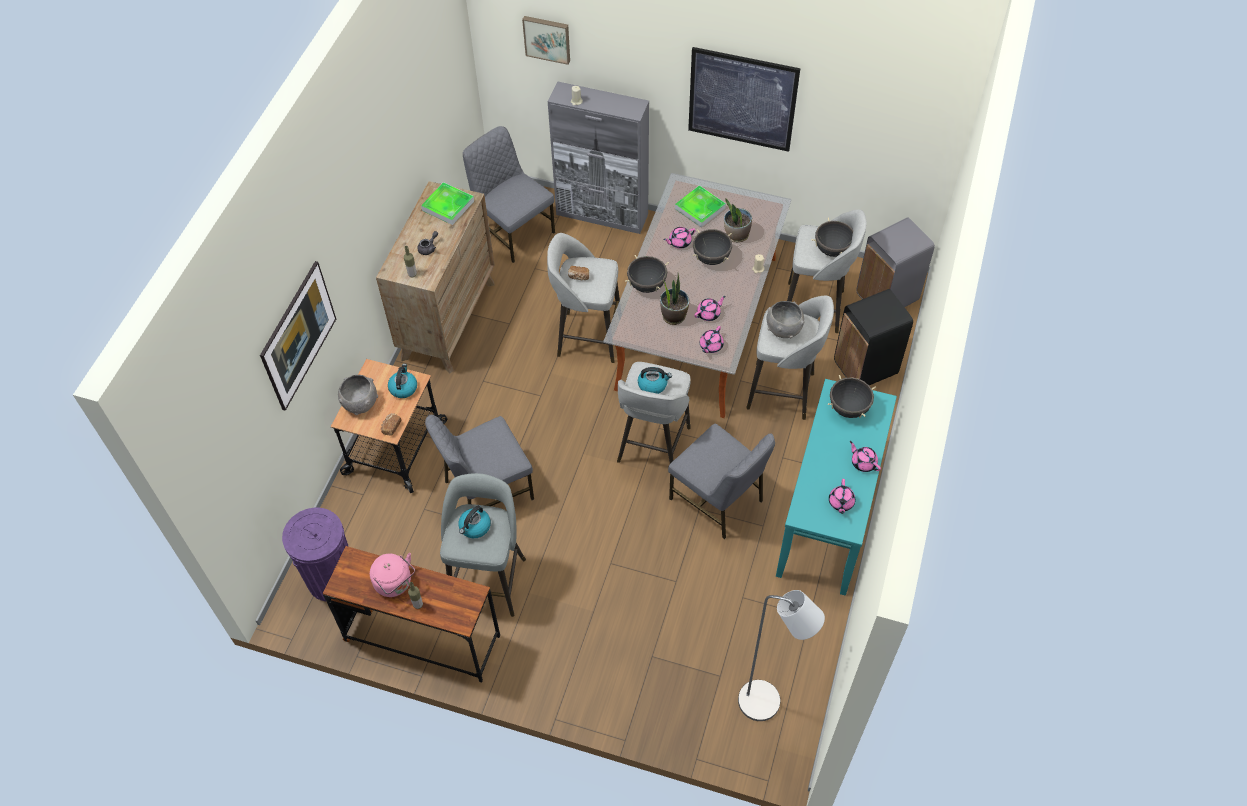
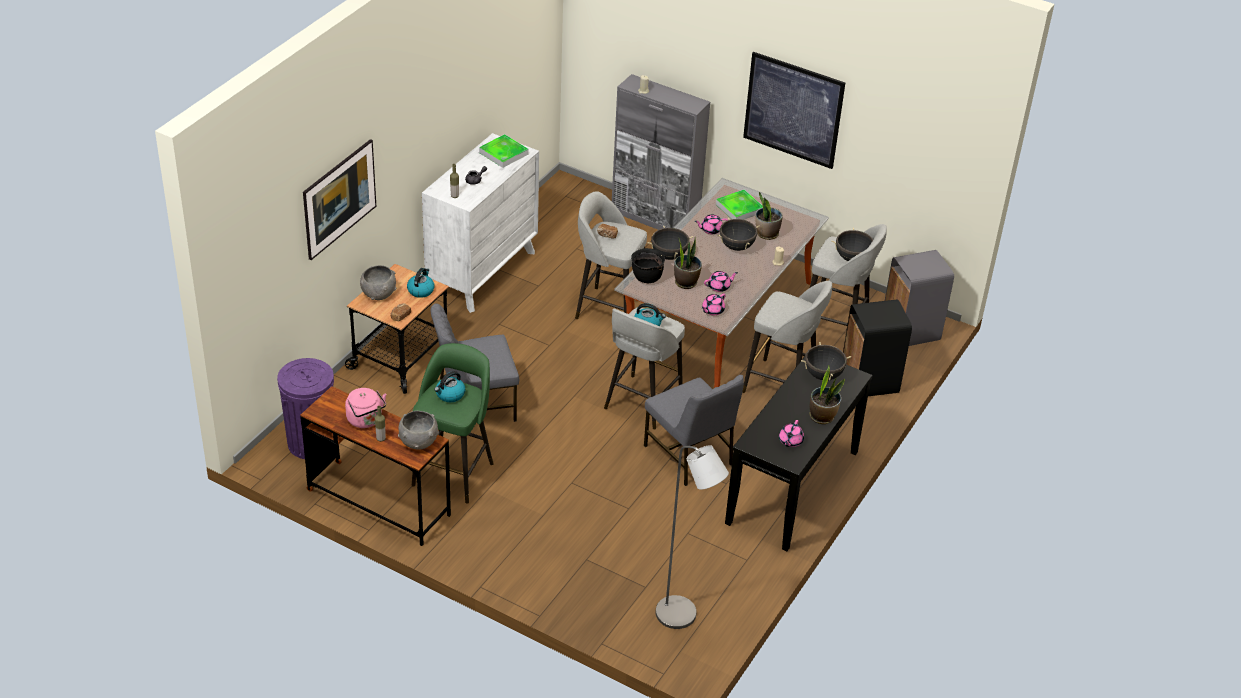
camera: 10 degrees right, 15 degrees down
(448, 320) = (482, 272): brown dresser -> white dresser
(489, 580) = (454, 473): grey stool -> green stool
(513, 230) = (566, 216): grey chair -> none
(547, 38) = (628, 31): picture -> none
(632, 319) = (646, 277): none -> black cooking pot
(783, 329) = (784, 307): grey bowl -> grey bowl (418, 442)
(829, 514) = (793, 487): turquoise console table -> black console table
(863, 462) = (822, 416): pink teapot -> potted plant

